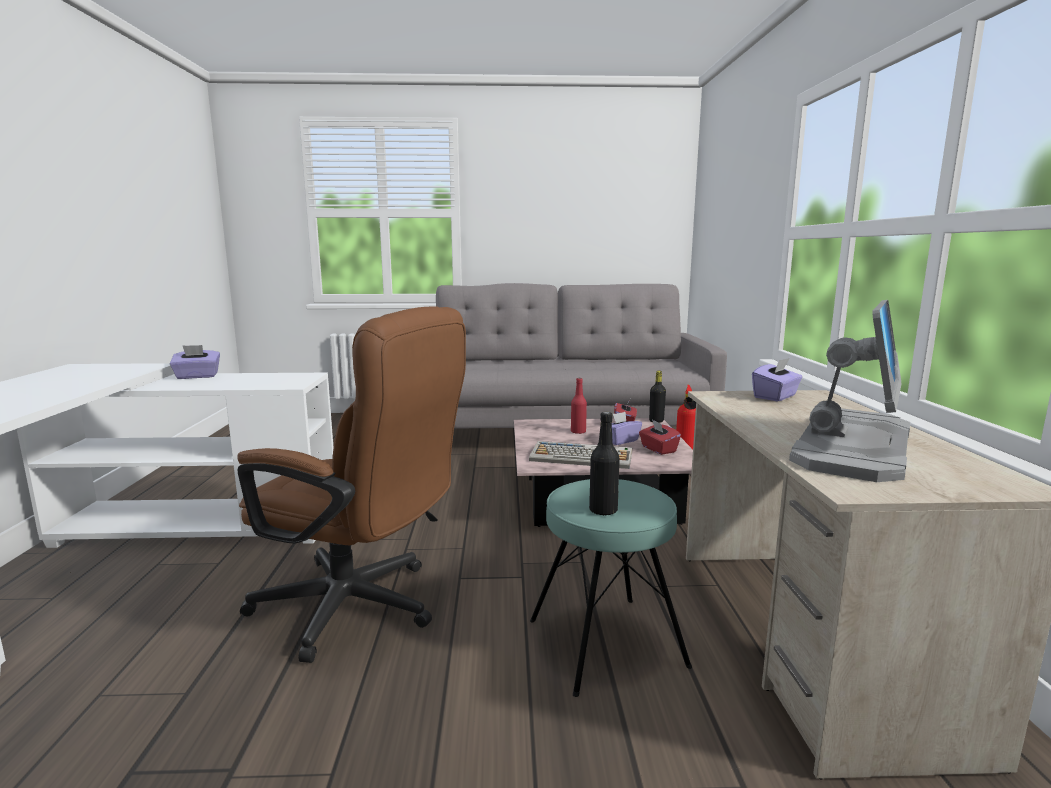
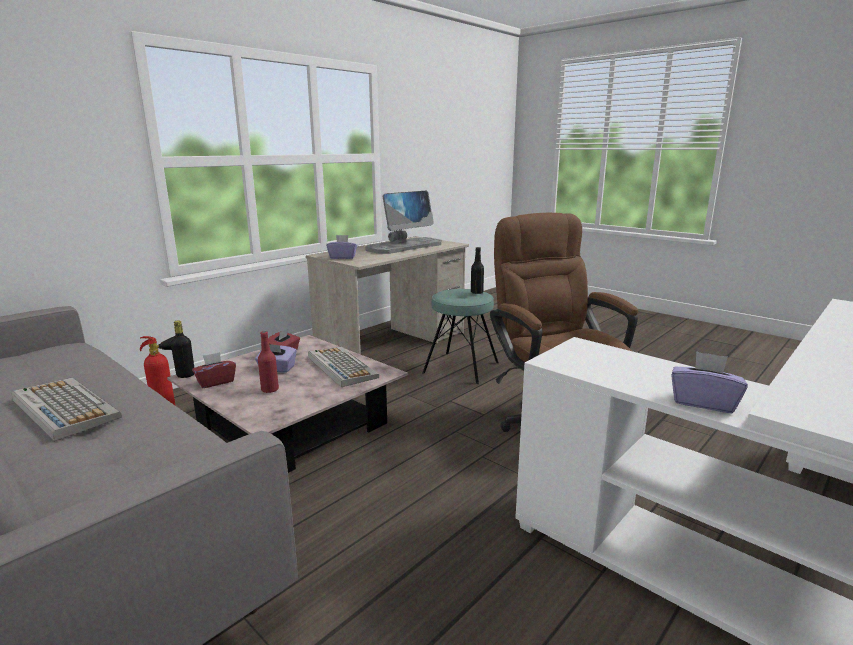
camera: 135 degrees left, 5 degrees up
(566, 366) = (63, 408): none -> keyboard
(853, 443) = (405, 246): monitor -> monitor turned 150 degrees clockwise

